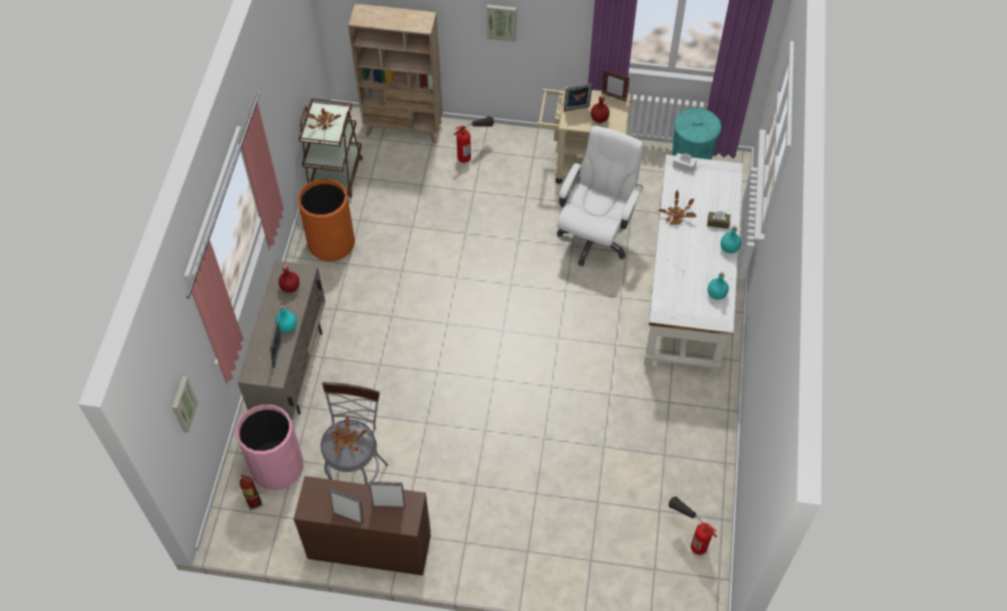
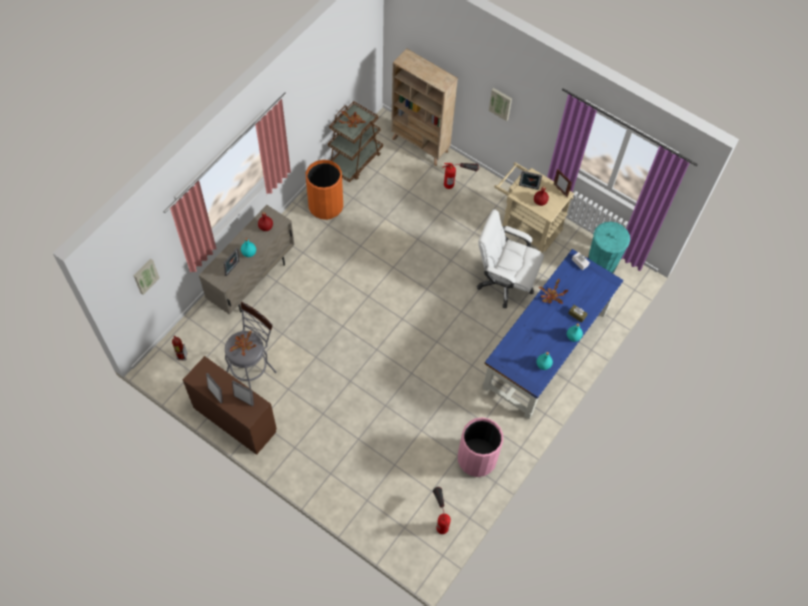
camera: 25 degrees right, 5 degrees up
(277, 467) = (208, 340): pink trash can -> pink trash can (477, 458)
(595, 236) = (504, 282): white office chair -> white office chair turned 120 degrees counterclockwise
(687, 289) = (545, 350): white desk -> blue desk

